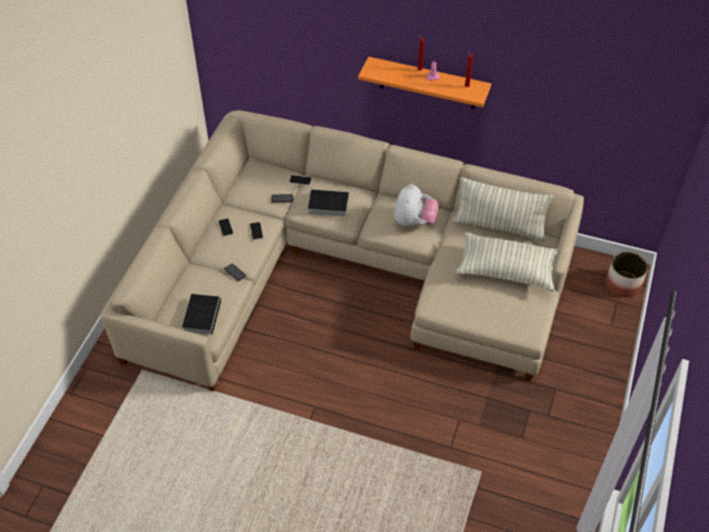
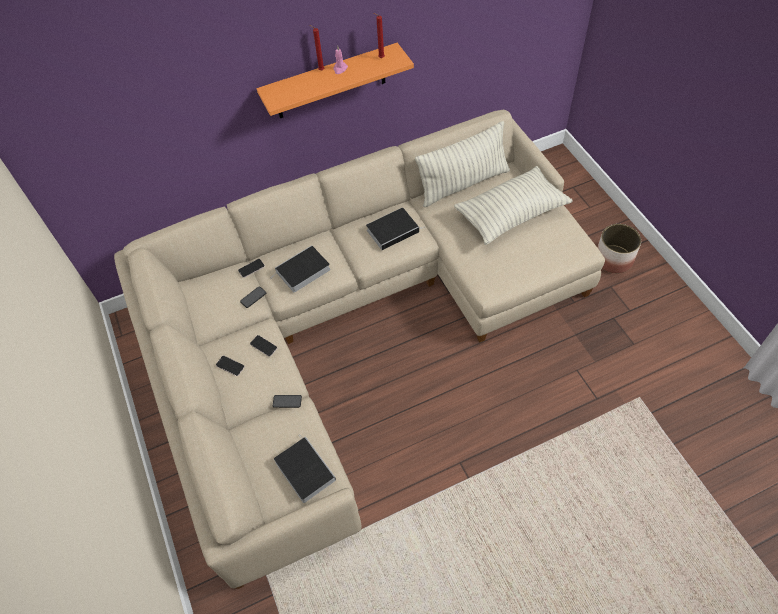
camera: 40 degrees left, 5 degrees up
(414, 222) = (393, 230): plush toy -> book
(623, 284) = (562, 171): planter -> planter (614, 259)

